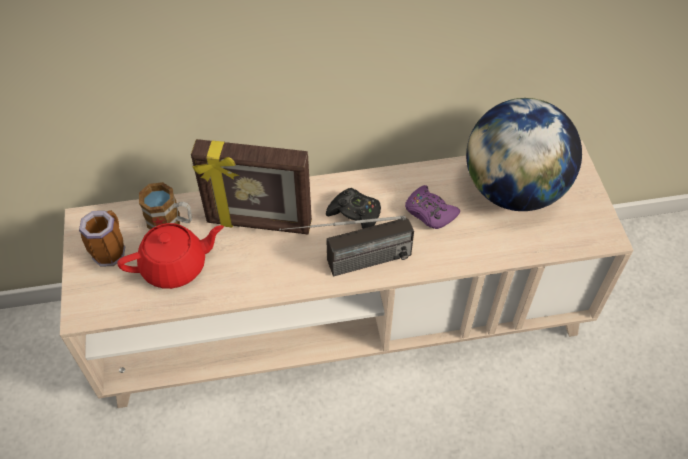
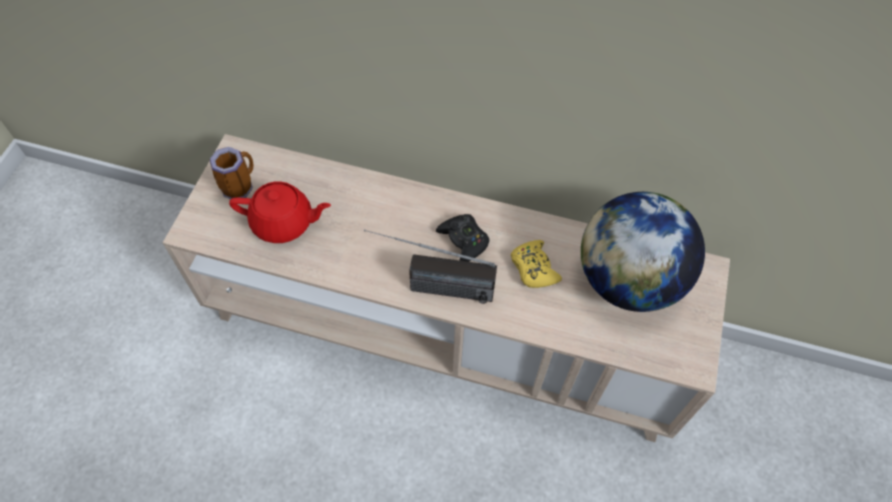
camera: 25 degrees right, 5 degrees up
(171, 221) = (302, 181): mug -> none
(259, 223) = (374, 214): picture frame -> none
(429, 212) = (533, 268): purple game controller -> yellow game controller

